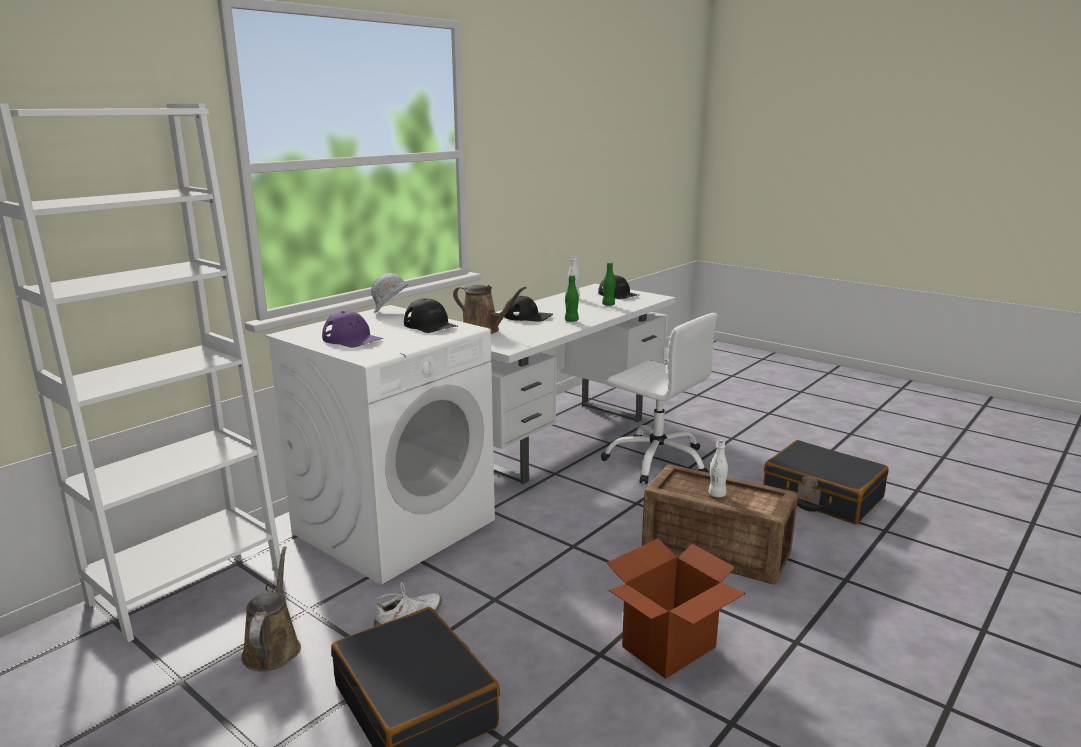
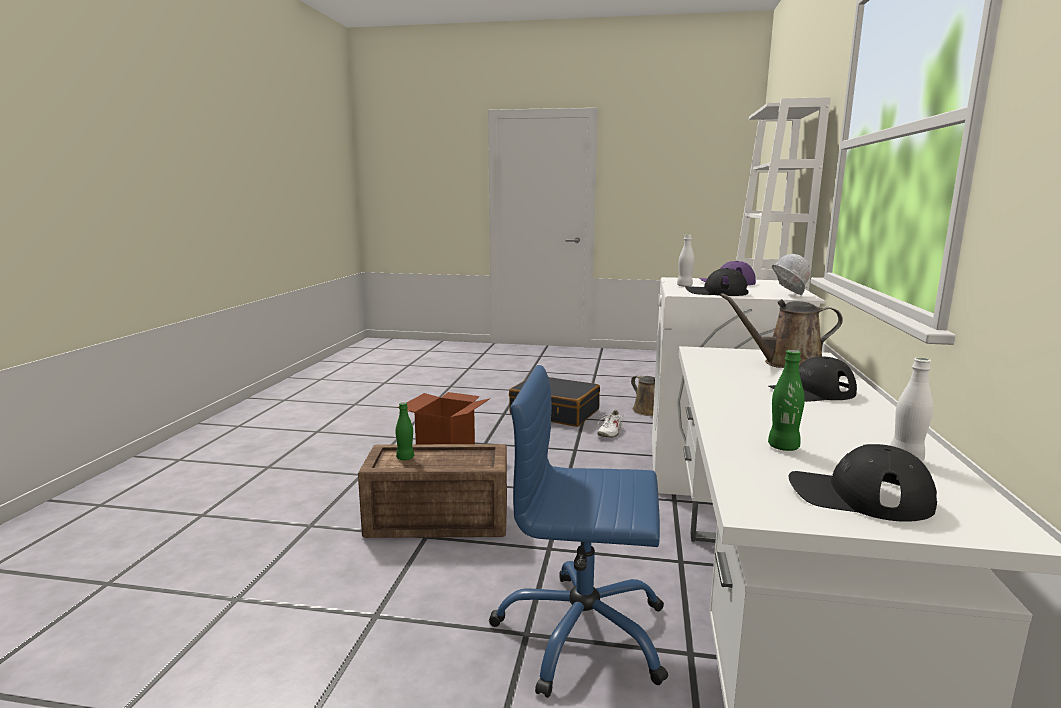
camera: 150 degrees right, 5 degrees down
(571, 320) = (738, 396): green bottle -> green bottle (405, 458)
(657, 460) = (582, 634): white office chair -> blue office chair
(717, 494) = (439, 458): white bottle -> white bottle (684, 286)
(822, 496) = (308, 638): black suitcase -> none

